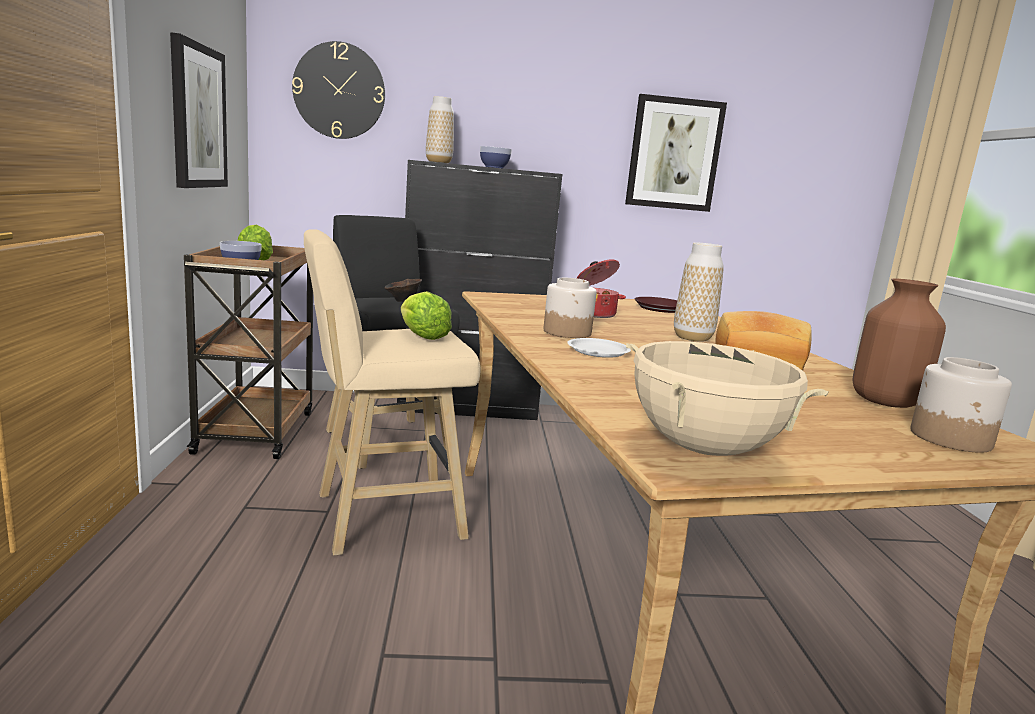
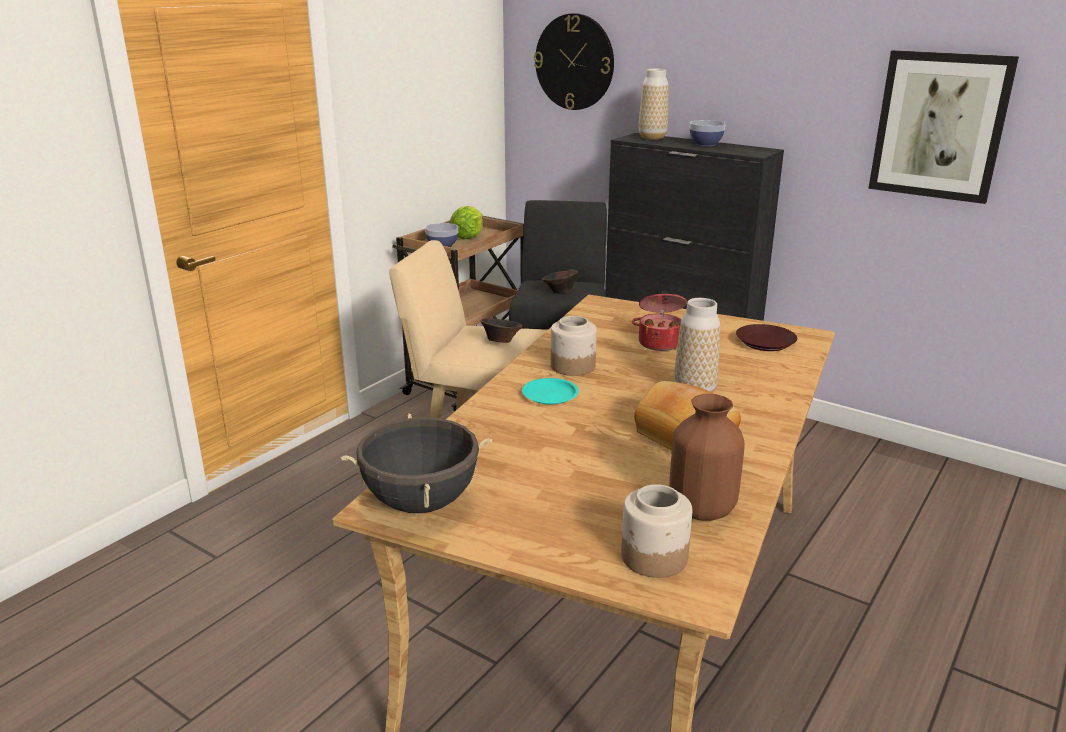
camera: 40 degrees right, 10 degrees up
(197, 117) = (422, 116): picture -> none
(422, 336) = (501, 341): lettuce -> brown bowl
(598, 351) = (550, 395): white plate -> turquoise plate
(703, 449) = (421, 502): beige cooking pot -> black cooking pot

